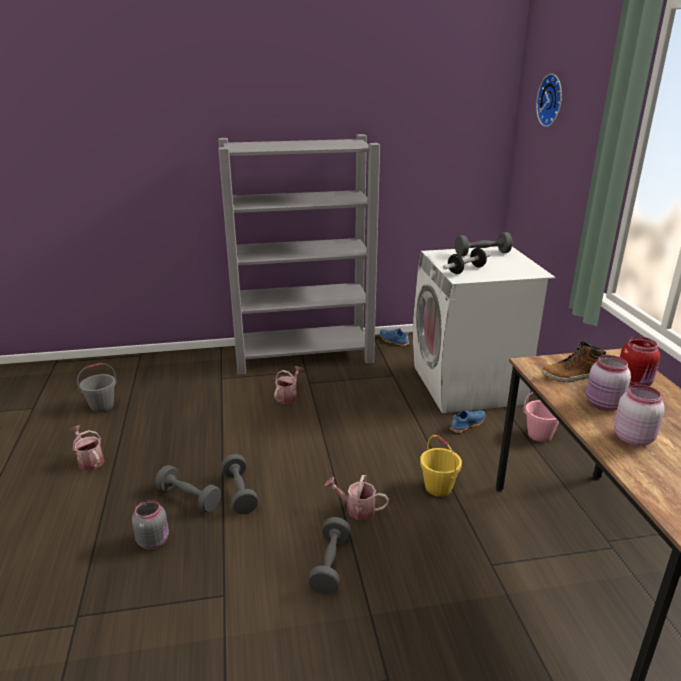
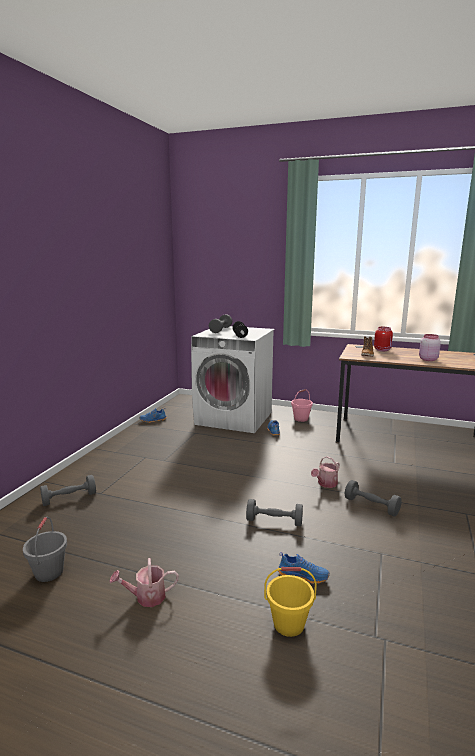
camera: 60 degrees left, 10 degrees down
(154, 540) = (303, 575): grey jar -> blue shoe
(189, 498) = (261, 546): grey dumbbell -> grey dumbbell (69, 498)
(288, 396) = (170, 472): watering can -> none
(303, 354) = (119, 452): grey bookcase -> none
(438, 487) = (324, 455): yellow bucket -> yellow bucket (289, 623)
(552, 100) = (217, 234): wall clock -> none
(603, 405) = (398, 357): pink jar -> none

